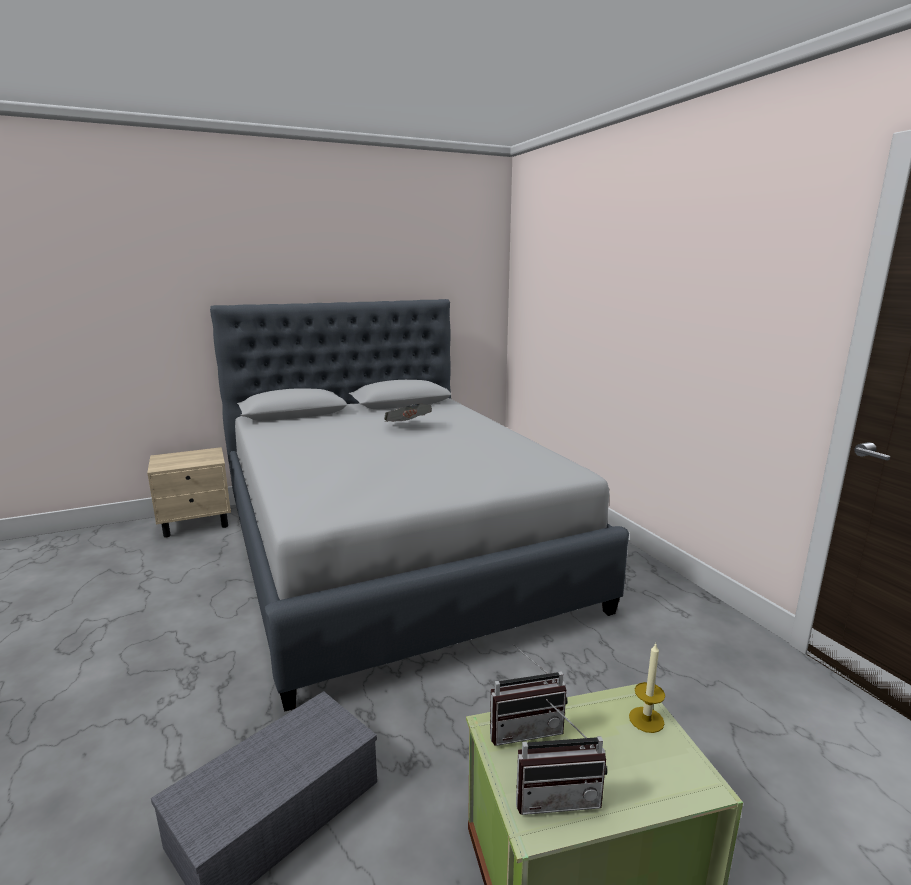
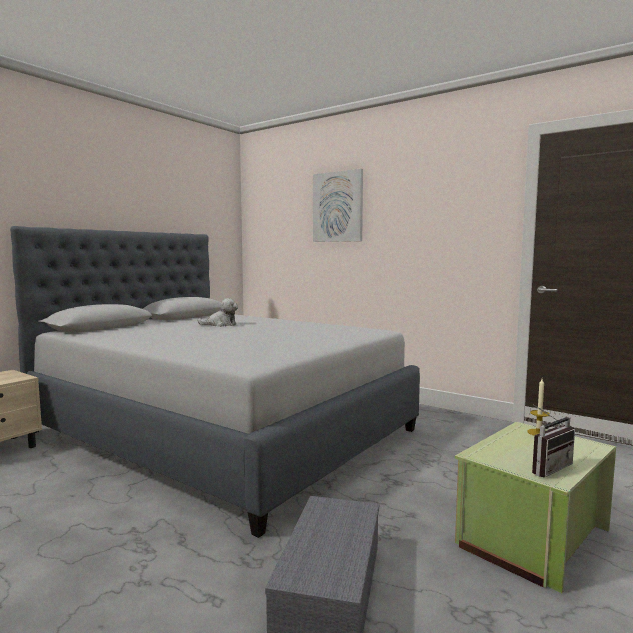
camera: 30 degrees left, 10 degrees down
(408, 427) = (220, 324): newspaper -> plush toy
(524, 728) = (491, 450): radio -> none
(603, 268) = (338, 207): none -> picture

